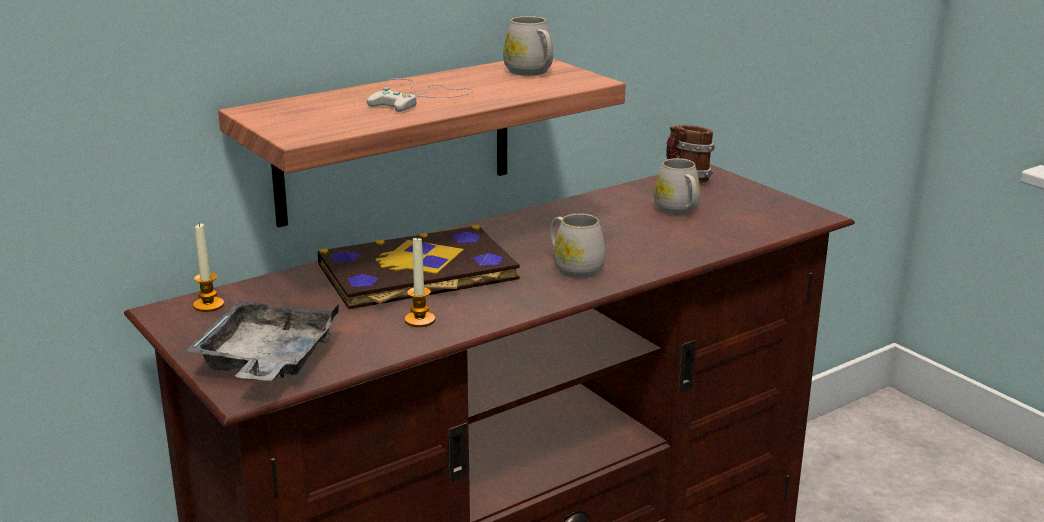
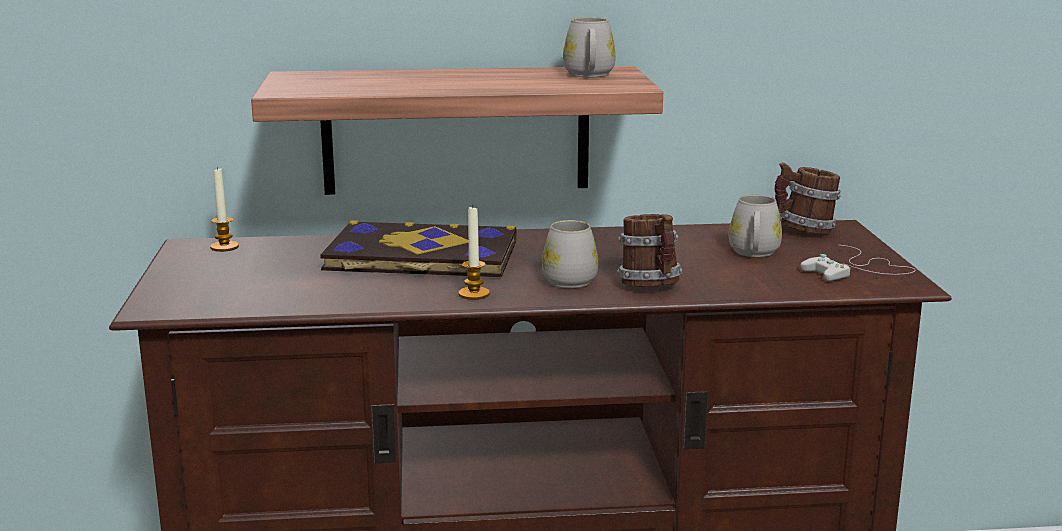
camera: 30 degrees right, 5 degrees down
(266, 361) = (201, 292): grey tray -> none
(420, 99) = (441, 81): white game controller -> white game controller (858, 270)
(420, 320) = (365, 289): candle -> candle (474, 294)
(648, 260) = (651, 286): none -> mug

